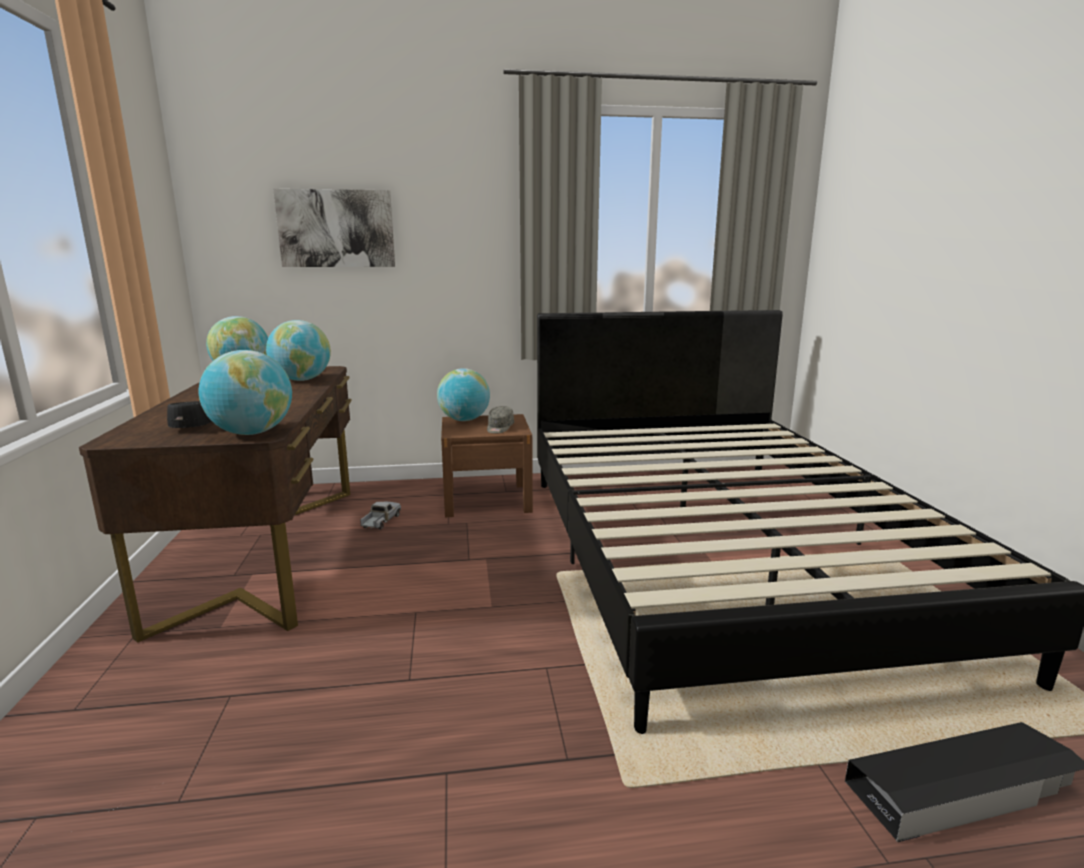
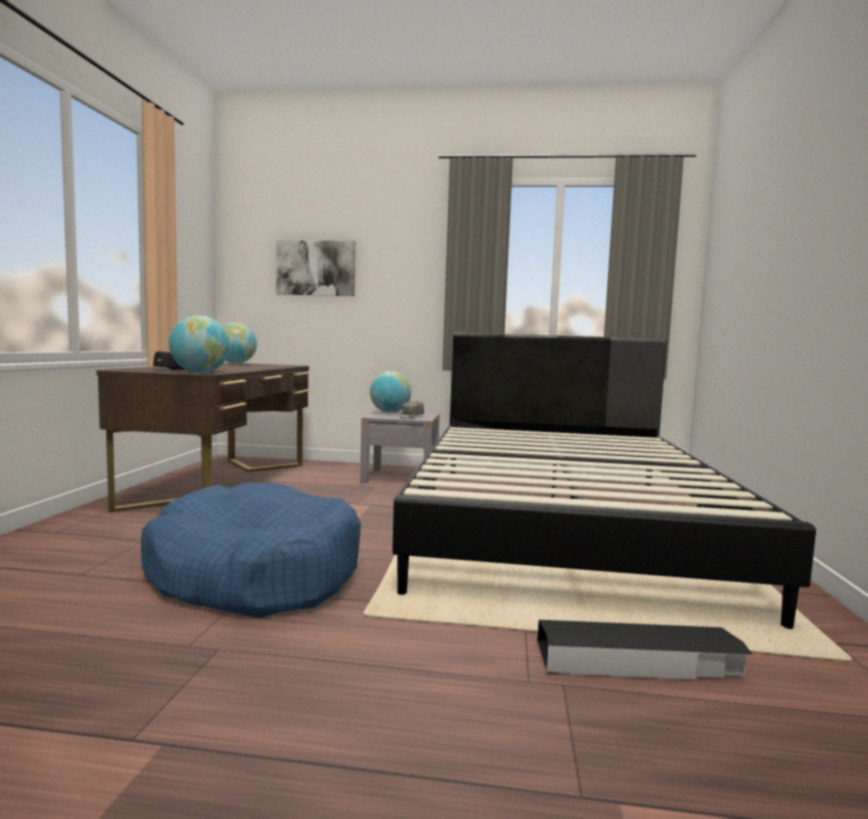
camera: 15 degrees right, 10 degrees down
(302, 380) = (268, 366): globe -> none
(380, 521) = (311, 480): toy truck -> none
(432, 735) = (254, 574): none -> blue dog bed
(487, 499) = (400, 477): brown nightstand -> grey nightstand

